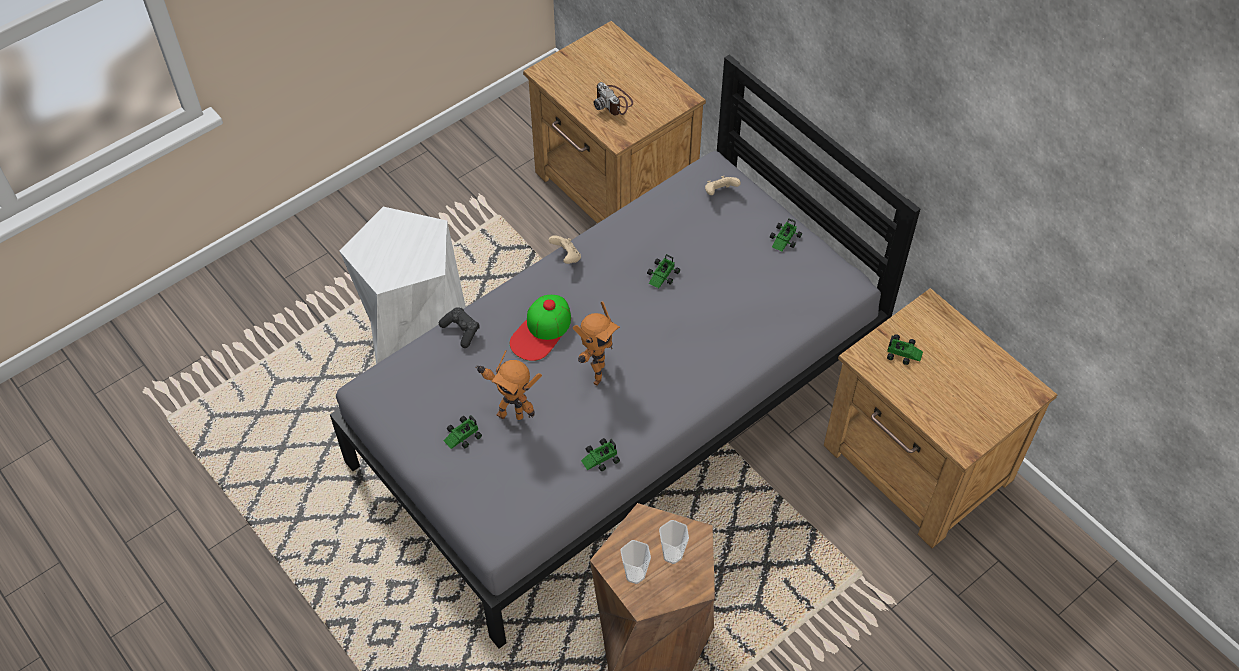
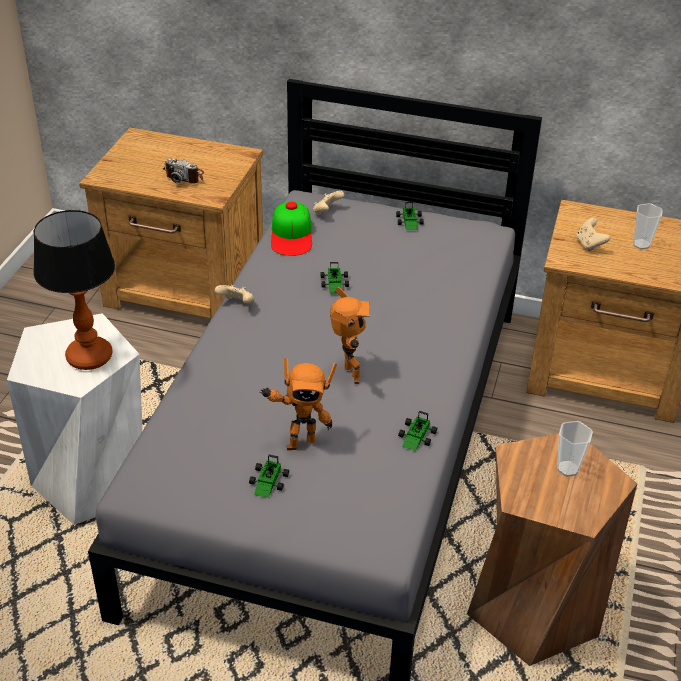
camera: 35 degrees left, 15 degrees down
(408, 260) = (90, 357): none -> table lamp
(461, 330) = (188, 398): black game controller -> none
(541, 331) = (267, 366): cap -> cap (292, 234)
(635, 574) = (553, 501): cup -> cup (641, 244)
(904, 352) = (589, 244): toy car -> beige game controller

